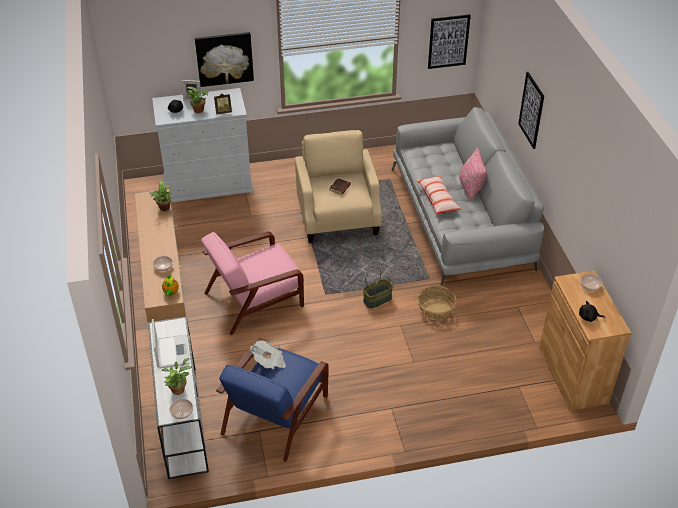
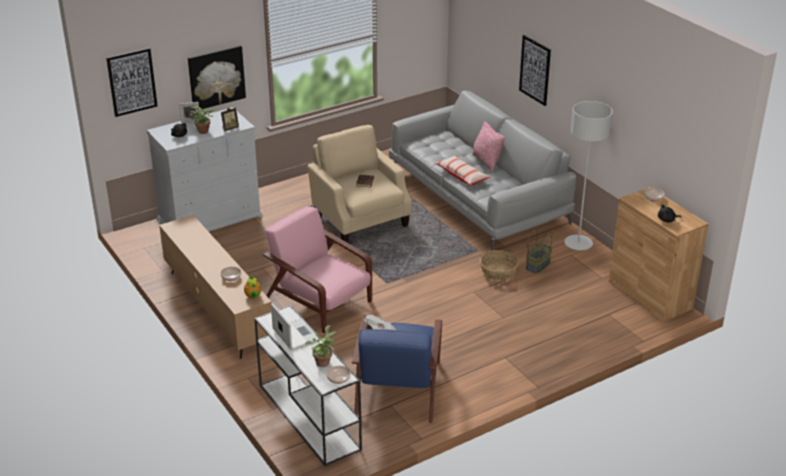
camera: 20 degrees left, 10 degrees down
(164, 209) = (199, 231): potted plant -> none
(256, 299) = (319, 301): pink armchair -> pink armchair turned 90 degrees clockwise
(377, 299) = (439, 276): basket -> basket (537, 265)
(448, 41) = (420, 34): picture -> picture (132, 82)
(532, 295) = (578, 244): none -> grey floor lamp

